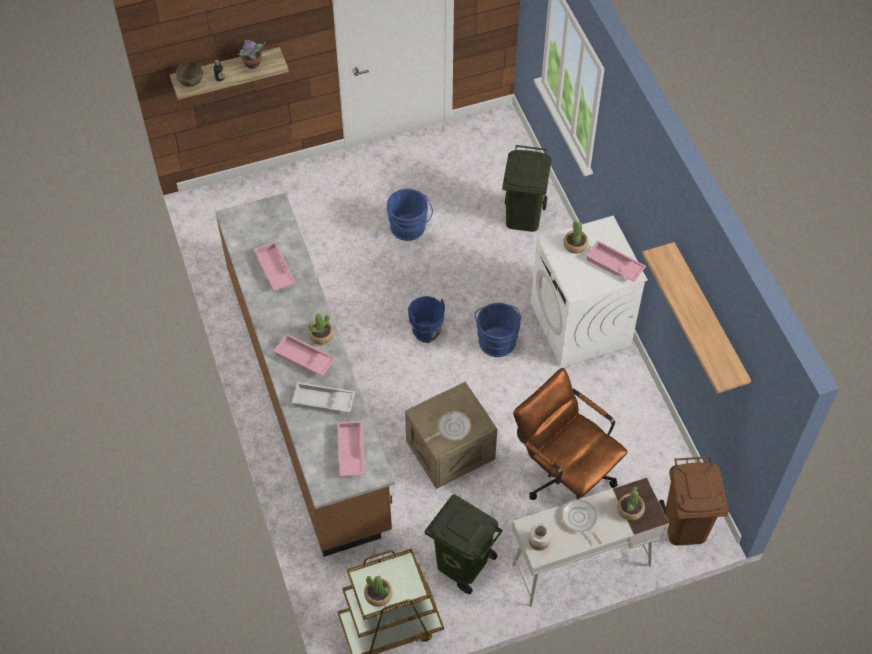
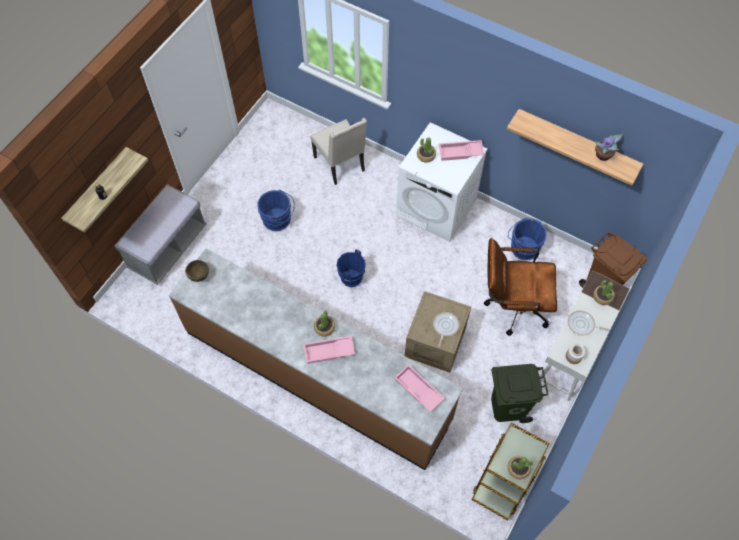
camera: 40 degrees left, 5 degrees up
(191, 83) = (85, 214): brown bowl -> brown bowl (199, 276)
(252, 64) = (118, 171): potted plant -> potted plant (603, 156)
(274, 269) = (249, 306): pink tray -> none
(283, 185) = (168, 248): none -> grey bench
(323, 401) = (369, 371): white tray -> none
(496, 340) = (398, 252): blue bucket -> blue bucket (523, 247)
(522, 216) = (340, 164): green trash can -> beige chair

